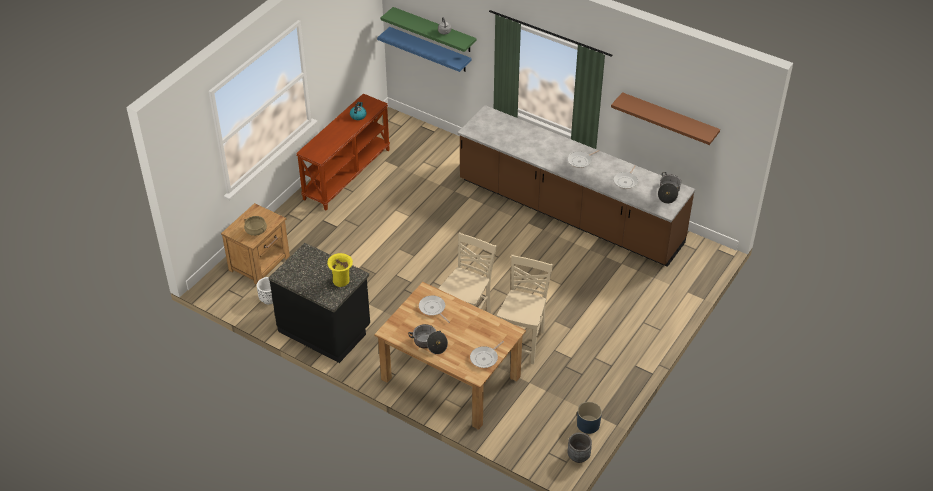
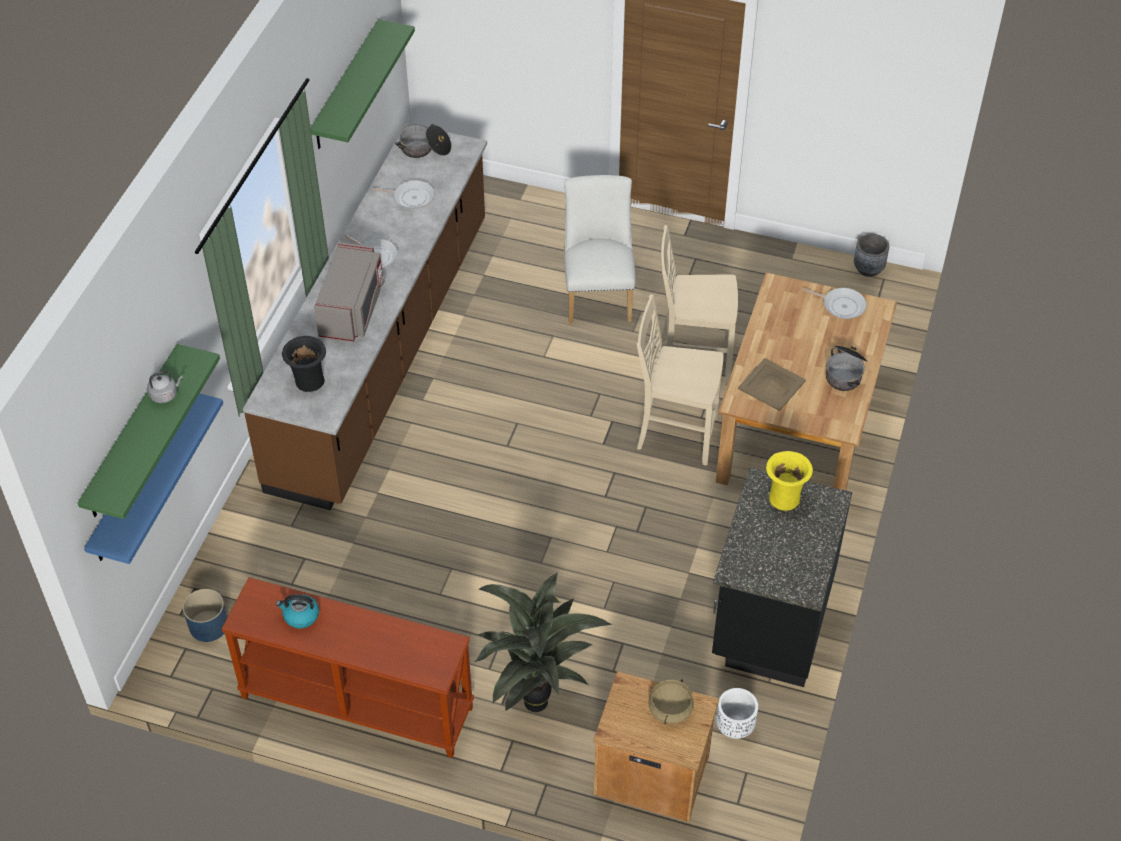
camera: 105 degrees left, 5 degrees up
(315, 231) = (537, 707): none -> potted plant
(433, 309) = (772, 384): frying pan -> beige tray
(493, 127) = (309, 383): none -> black vase
(541, 147) = (352, 309): none -> grey microwave
(588, 424) = (811, 267): blue planter -> blue planter (208, 626)
(591, 311) = (598, 294): none -> white chair
(669, 118) = (346, 86): brown shelf -> green shelf

